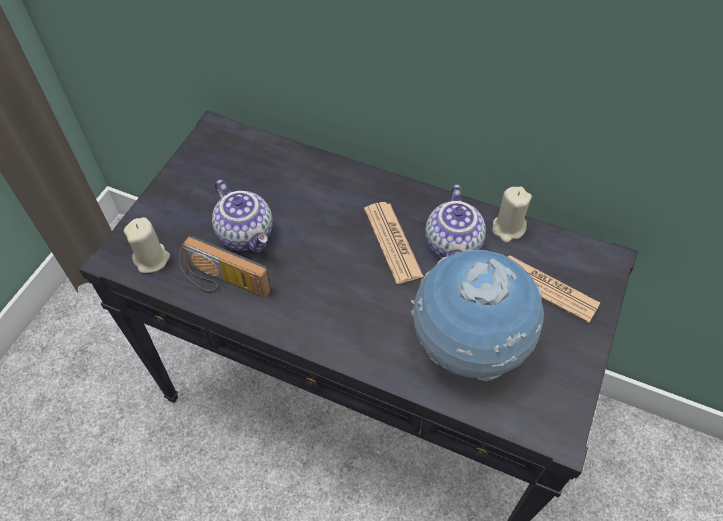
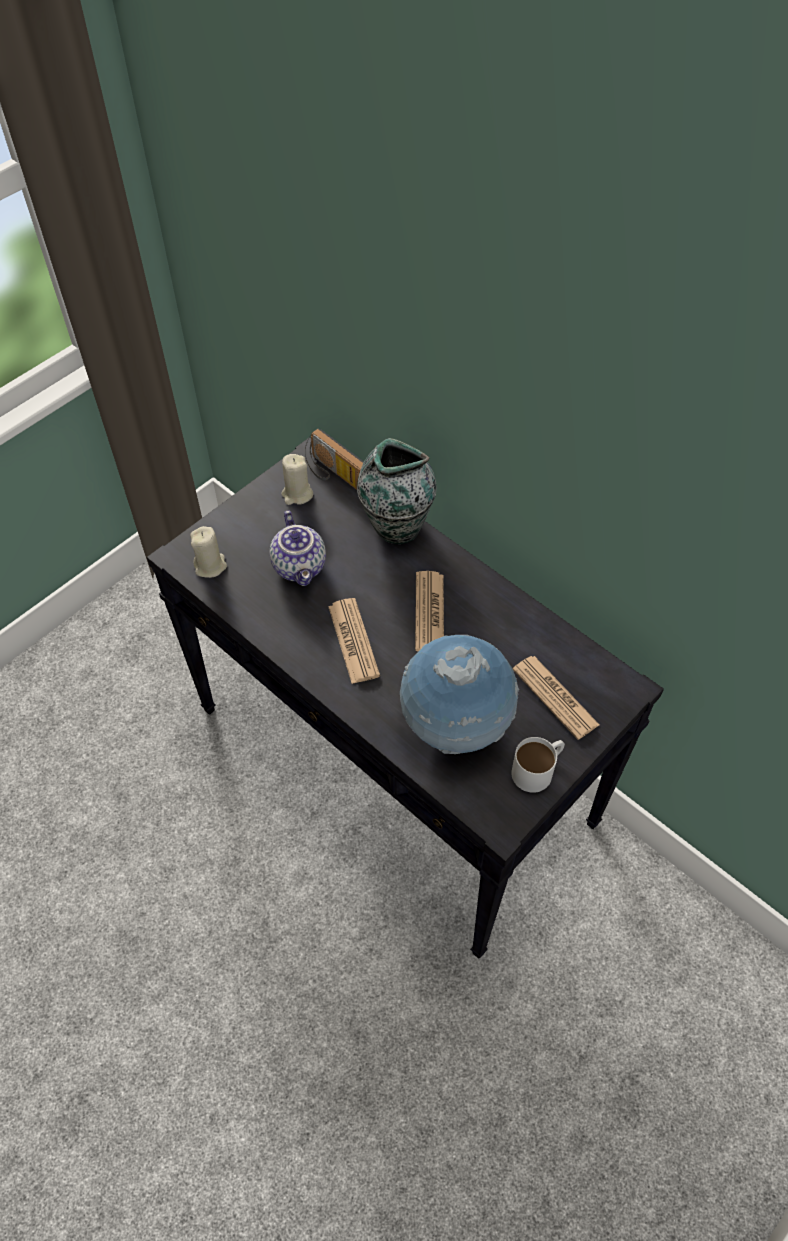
camera: 20 degrees right, 0 degrees up
(223, 283) = (263, 605): radio -> radio (334, 475)
(325, 171) = (396, 526): none -> vase
(330, 292) = (353, 641): none -> newspaper
(454, 245) = (485, 632): teapot -> none
(508, 228) = (545, 631): beige candle -> beige candle (297, 494)
(566, 365) = (538, 769): none -> white mug

